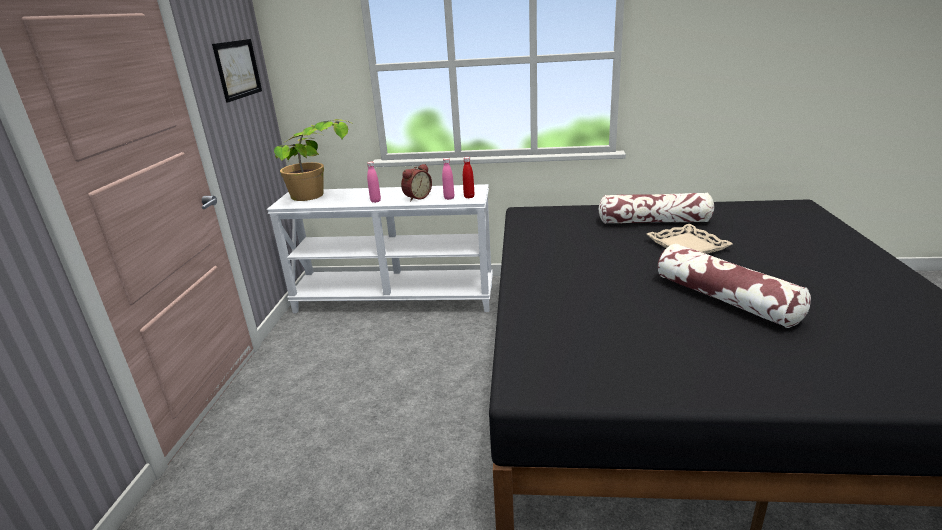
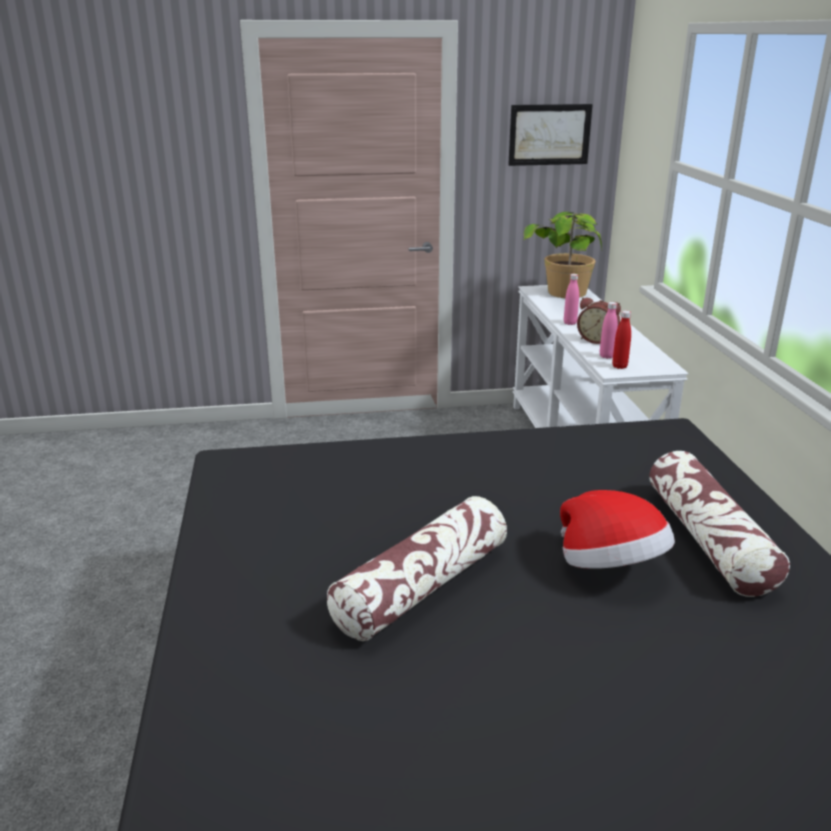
camera: 75 degrees right, 0 degrees up
(686, 246) = (610, 567): beige tray -> hat

